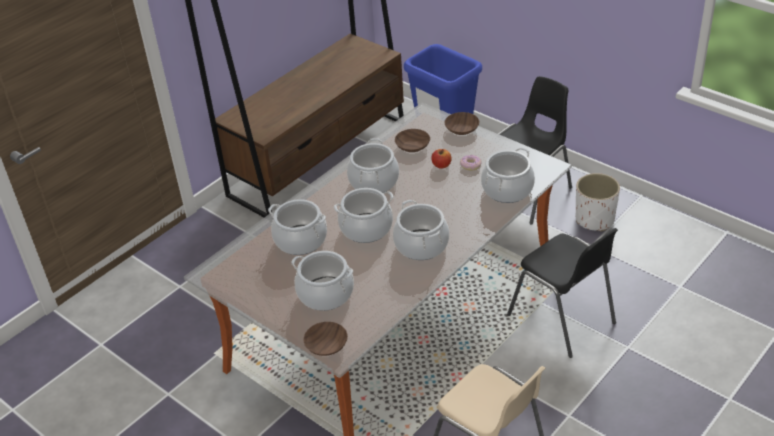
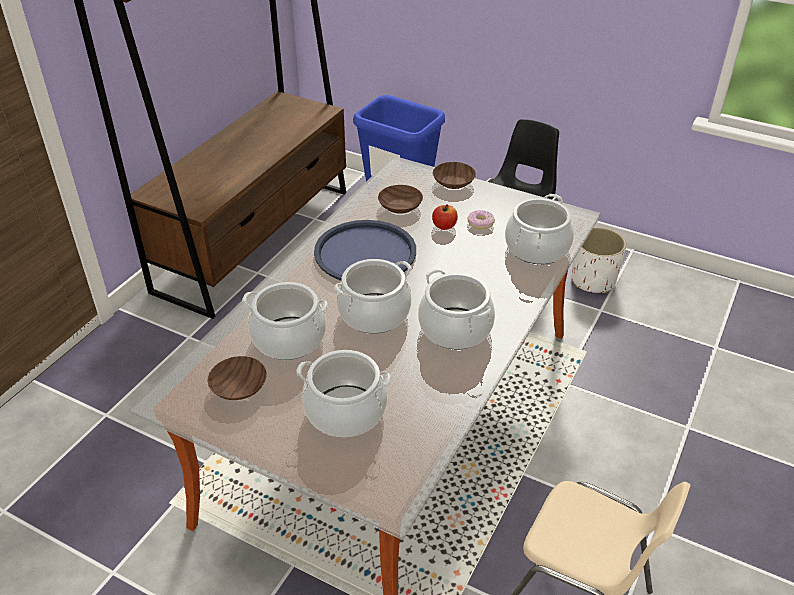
camera: 15 degrees left, 0 degrees up
(326, 346) = (369, 492): brown bowl -> brown bowl (238, 388)
(374, 181) = (365, 253): cooking pot -> blue tray
(562, 319) = (600, 402): black chair -> none

